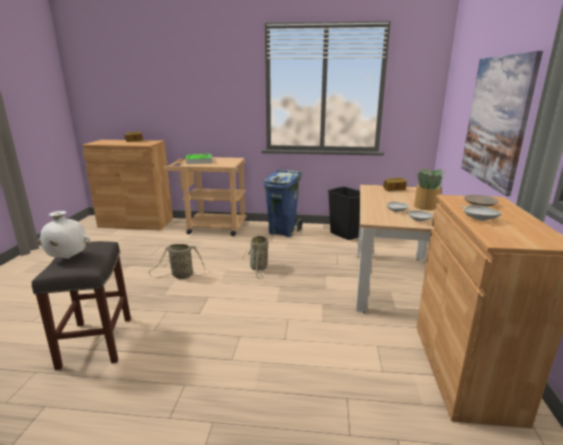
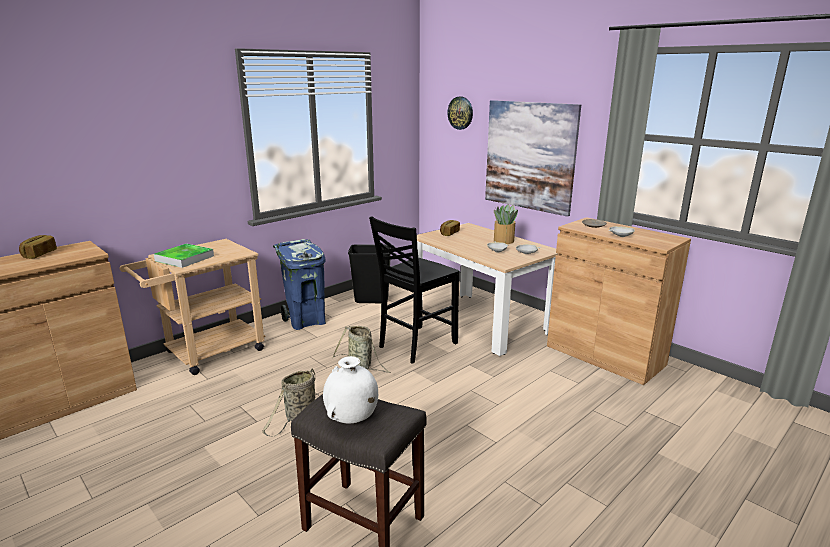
camera: 50 degrees left, 0 degrees up
(314, 273) = (415, 345): none -> black chair
(465, 76) = (460, 113): none -> wall clock

